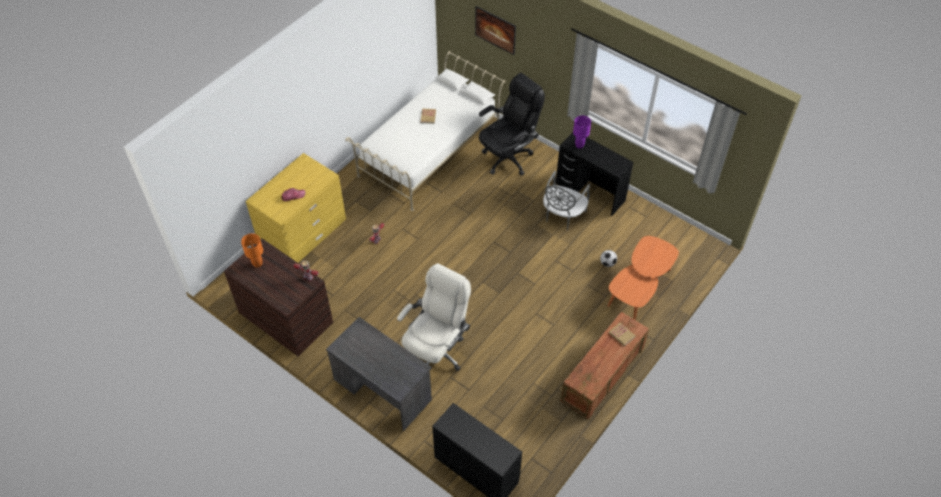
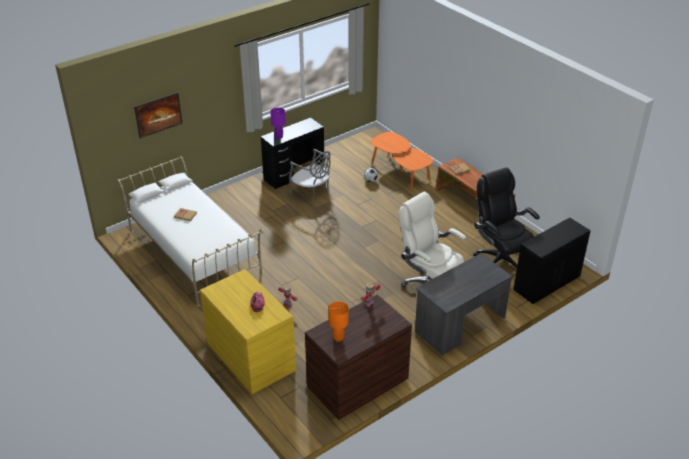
camera: 75 degrees left, 15 degrees down
(508, 158) = (231, 208): black office chair -> black office chair (499, 260)

